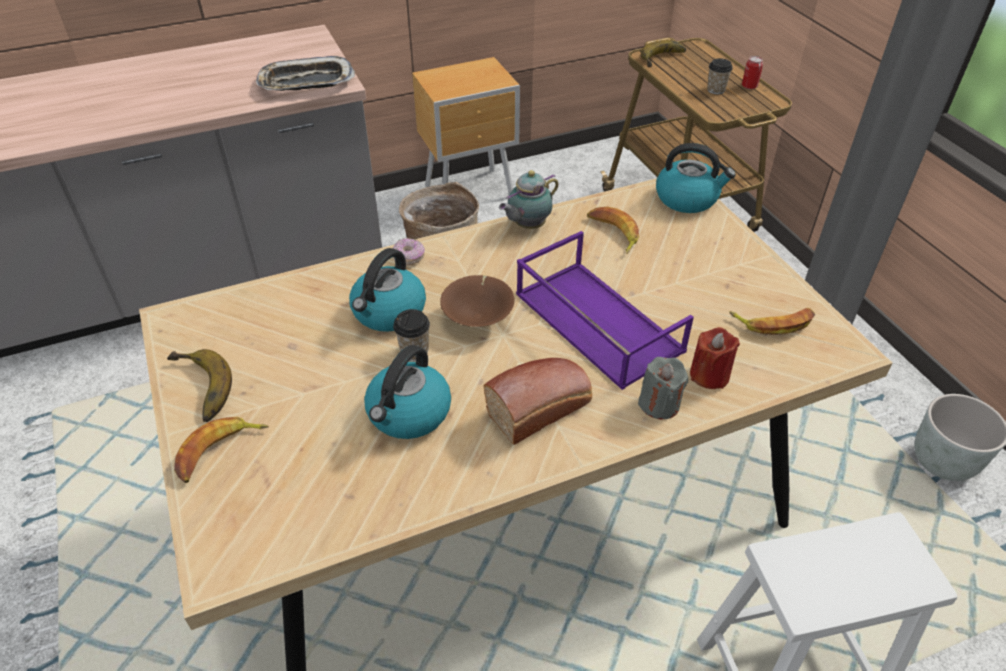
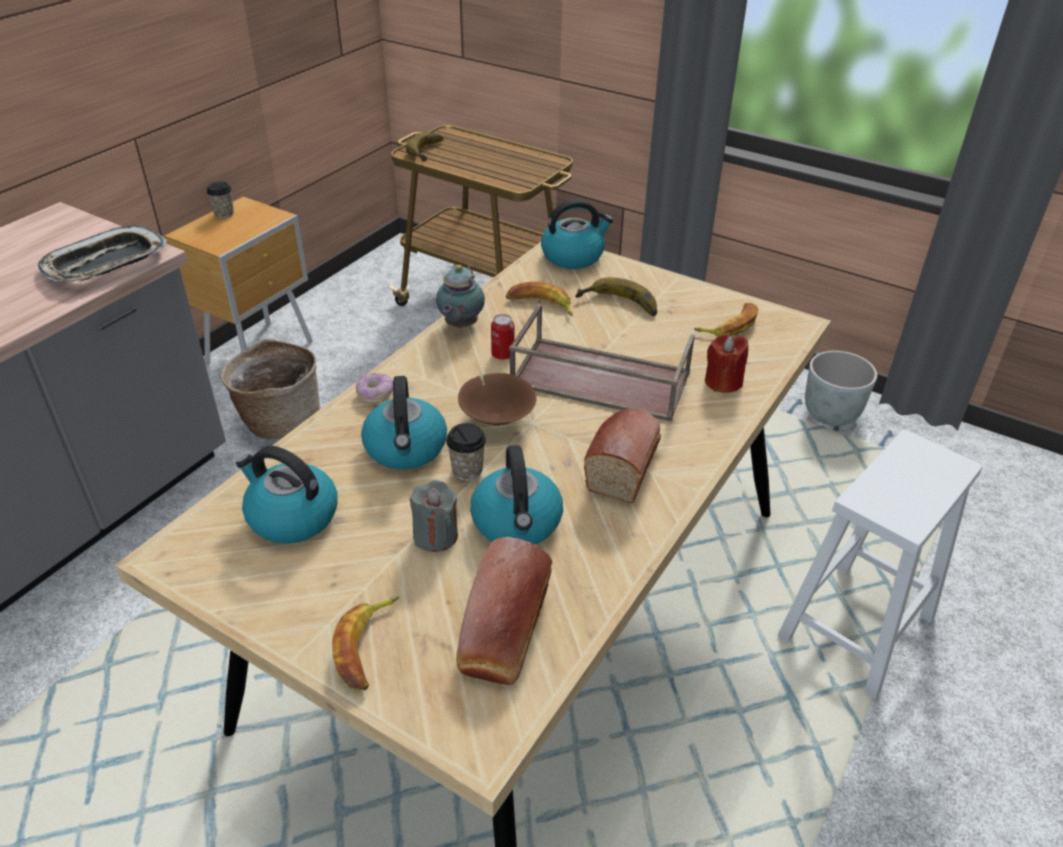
camera: 35 degrees left, 5 degrees down
(196, 390) = (277, 606): banana -> banana (618, 306)
(265, 327) = (291, 516): none -> kettle
(312, 496) = (502, 633): none -> bread
(595, 322) = (598, 379): purple tray -> brown tray
(659, 404) = (709, 419): grey candle -> grey candle (435, 535)
(716, 90) = (499, 165): cup -> cup (224, 214)
(749, 86) = (524, 154): can -> can (503, 354)

